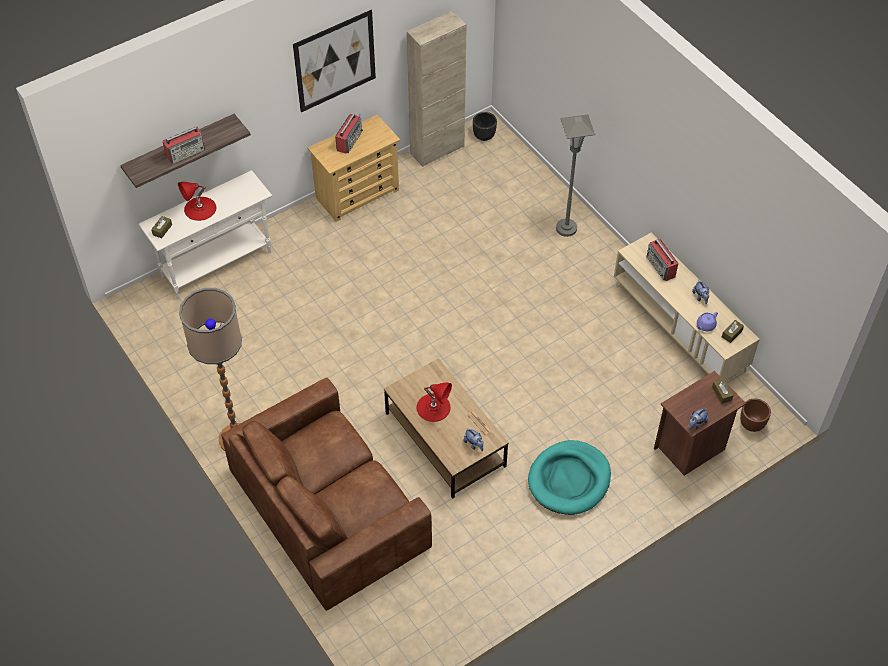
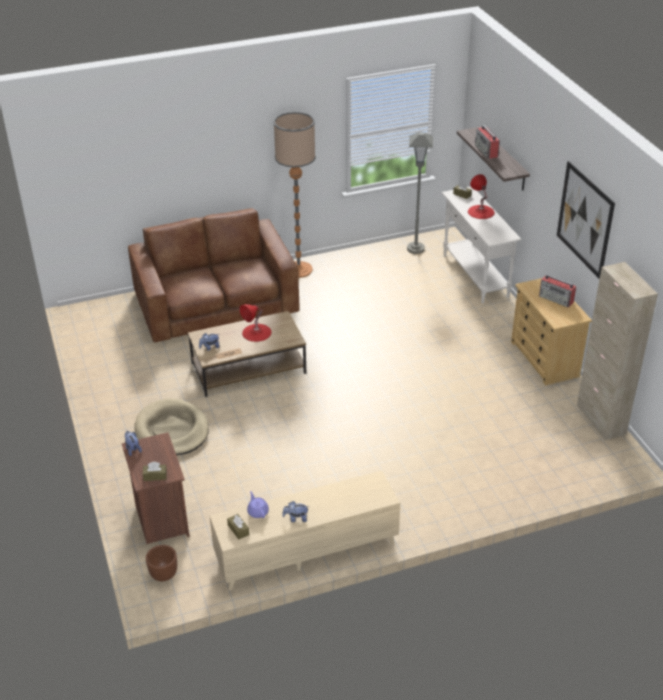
camera: 105 degrees right, 15 degrees down
(483, 136) = (619, 458): black planter -> none
(566, 228) = (469, 494): grey floor lamp -> grey floor lamp (415, 249)
(569, 480) = (172, 430): turquoise dog bed -> beige dog bed
(661, 267) = (348, 498): radio -> none

